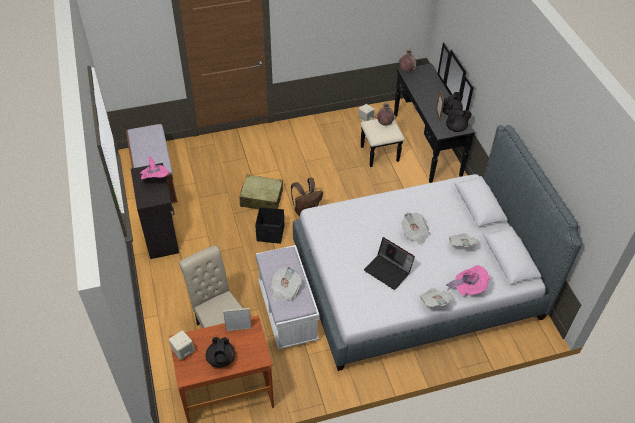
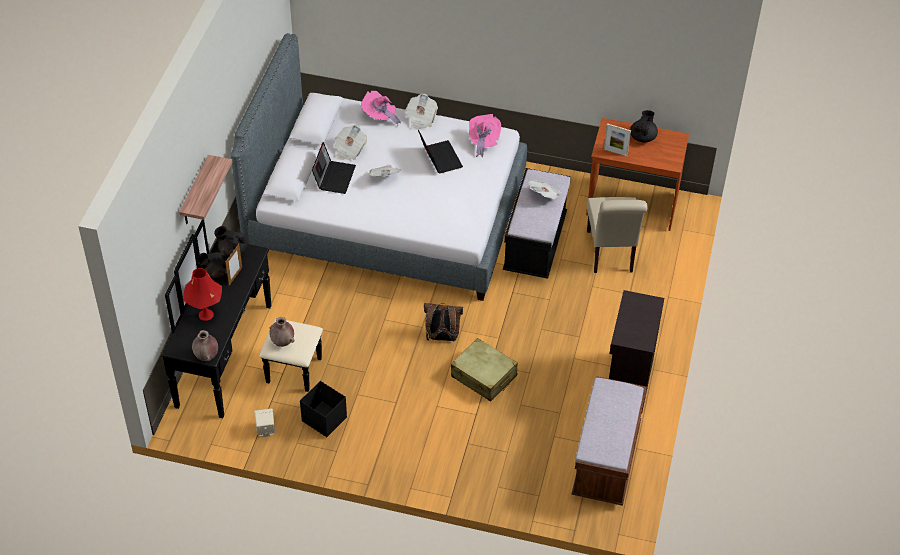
camera: 150 degrees left, 0 degrees up
(155, 179) = (629, 324): pink hat -> pink hat (483, 141)
(183, 351) = (673, 156): beige speaker -> none
(271, 234) = (500, 328): black storage box -> black storage box (324, 419)
(287, 312) = (534, 244): white bench -> black bench
(430, 89) = (206, 315): none -> red table lamp
(450, 217) = (334, 177): none -> laptop
(484, 71) = (195, 192): none -> shelf

